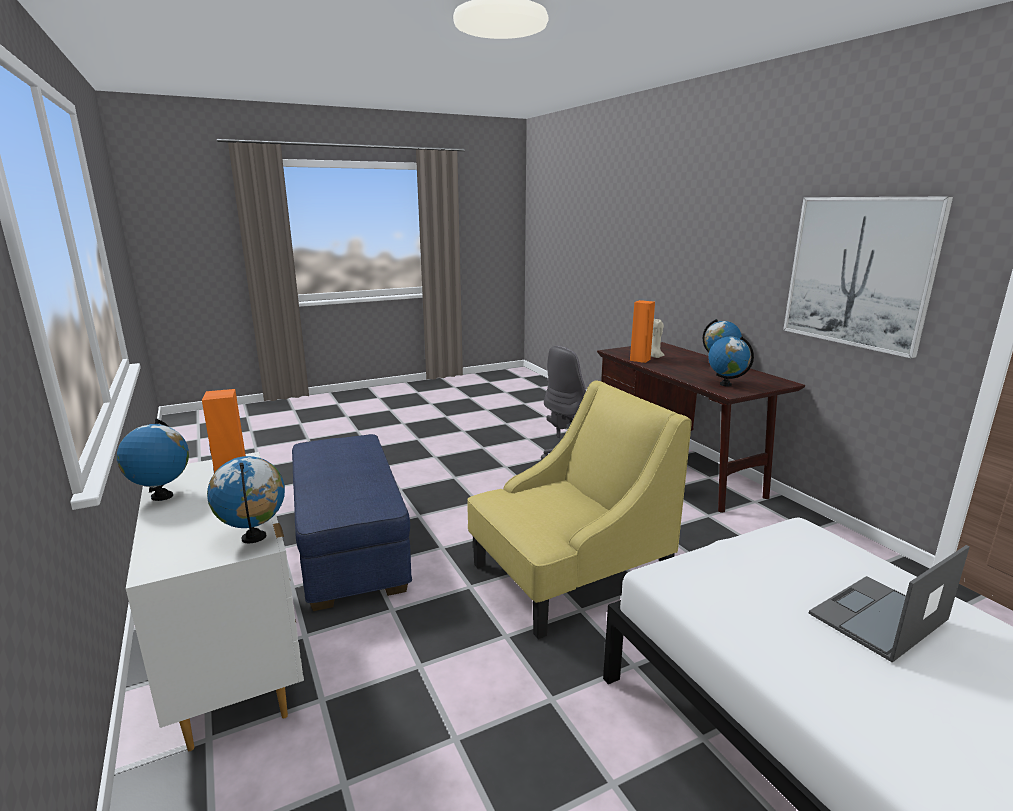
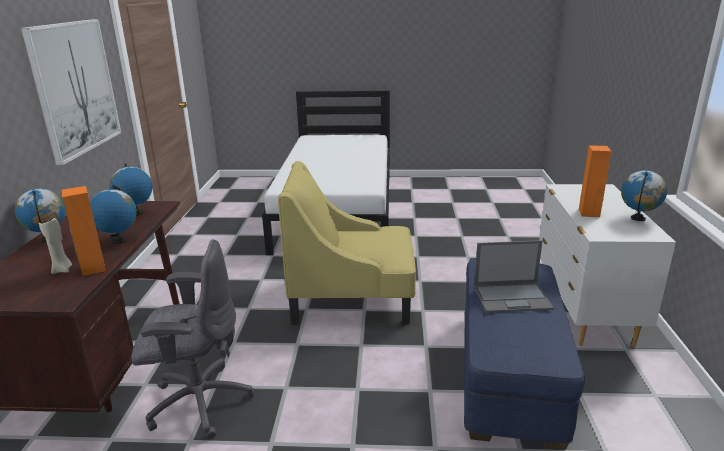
camera: 150 degrees left, 5 degrees up
(254, 538) = (563, 190): globe -> globe (118, 241)
(878, 618) = (321, 168): laptop -> laptop (513, 297)

